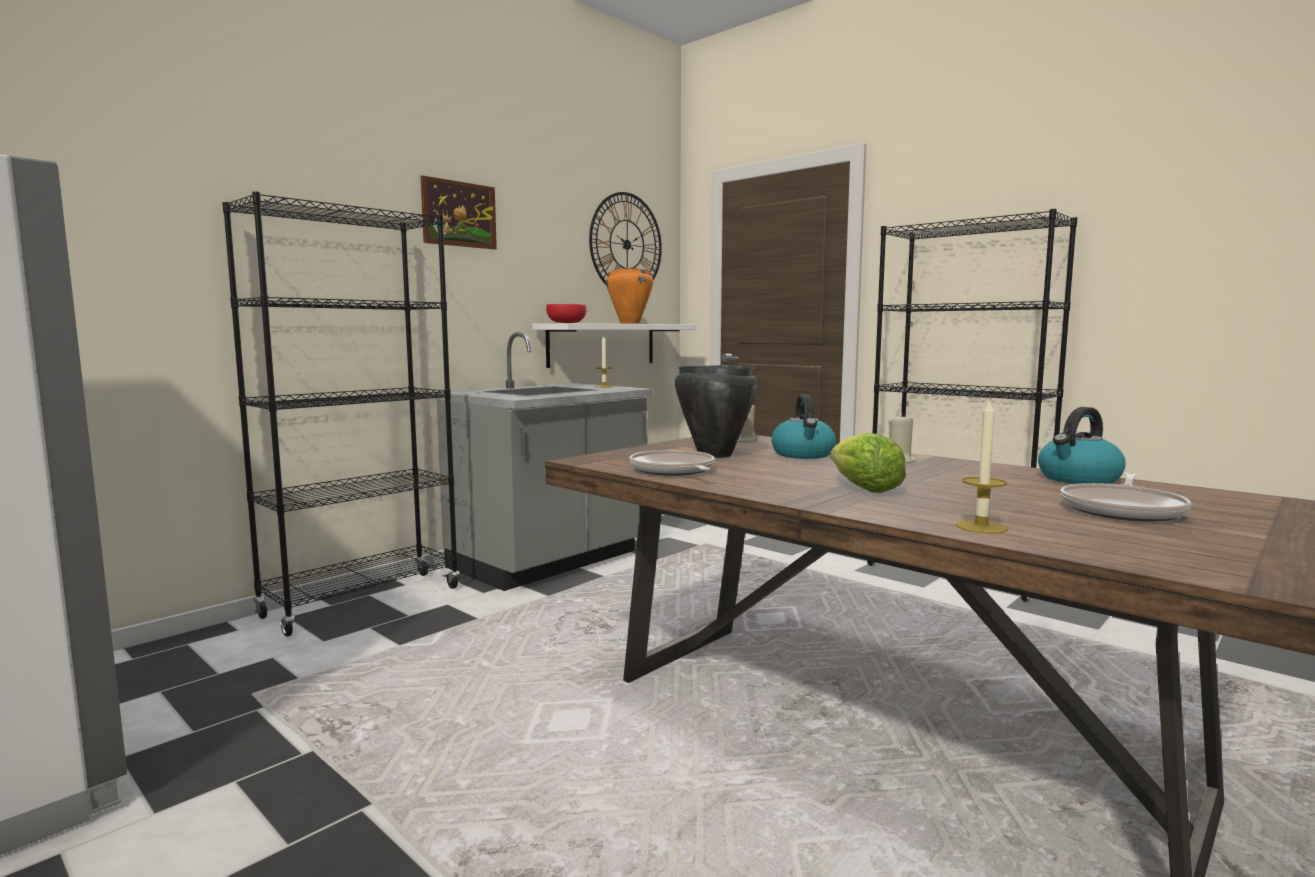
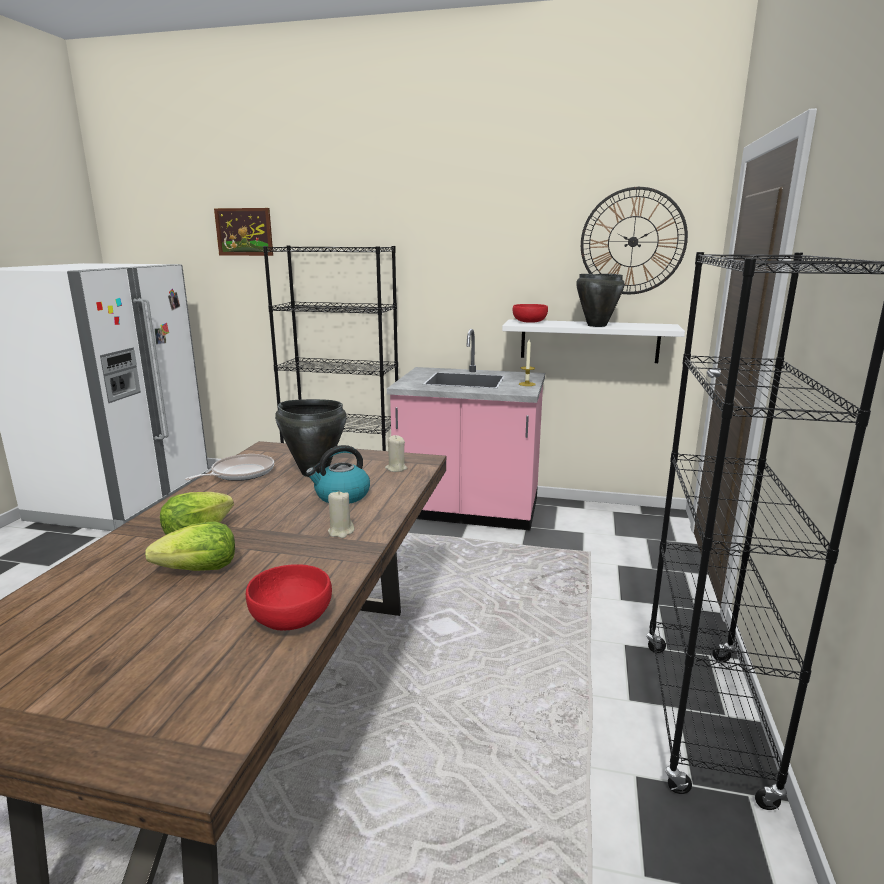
camera: 60 degrees right, 10 degrees up
(459, 214) = (443, 233): picture -> picture (244, 232)
(550, 561) = (468, 511): grey counter -> pink counter
(629, 323) = (596, 325): orange cooking pot -> black cooking pot
(968, 492) = (199, 570): none -> lettuce
(981, 527) = (69, 582): candle -> none
(1078, 479) = (291, 618): kettle -> red bowl
(1123, 510) = (138, 640): frying pan -> none

